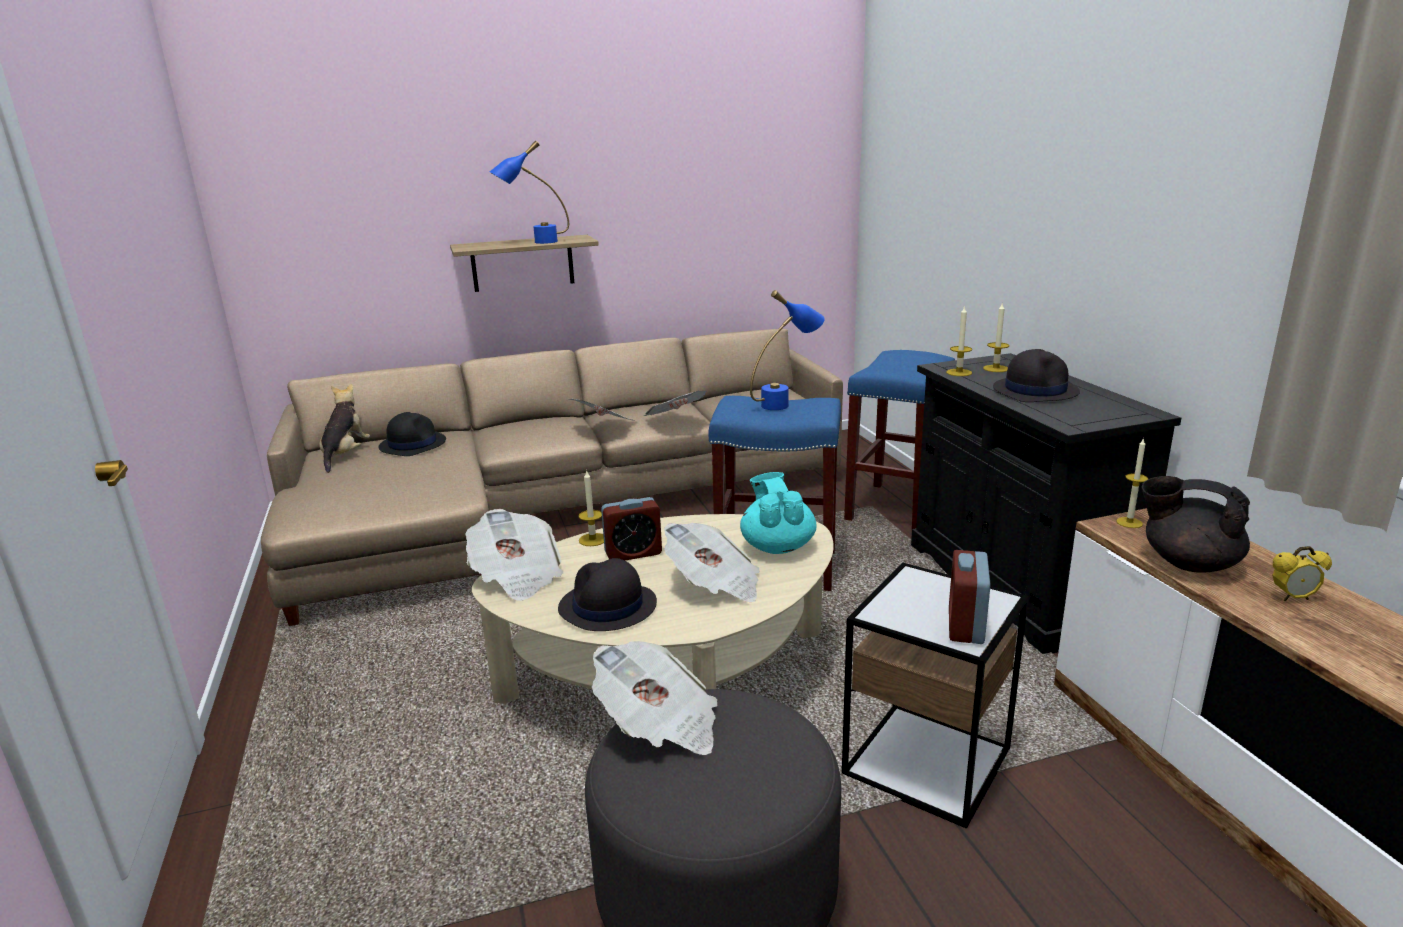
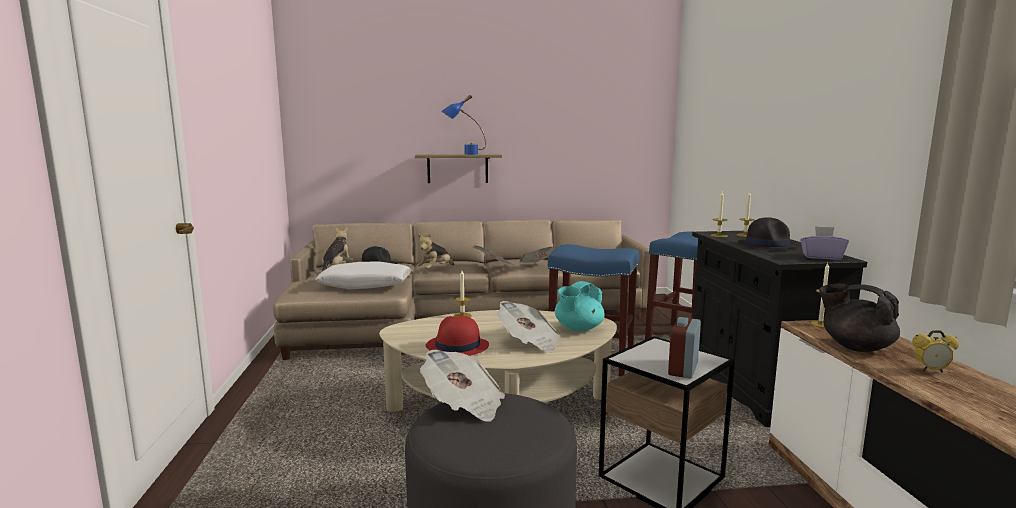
camera: 10 degrees right, 10 degrees down
(410, 488) = (365, 285): none -> white pillow
(513, 443) = (435, 270): none -> plush toy
(517, 577) = (409, 328): newspaper -> none
(607, 607) = (457, 347): black hat -> red hat
(633, 553) = (484, 324): alarm clock -> none
(777, 546) = (578, 328): turquoise teapot -> turquoise teapot turned 135 degrees counterclockwise
(785, 403) = (601, 249): blue table lamp -> none
(1119, 413) = (821, 257): none -> purple tissue box

